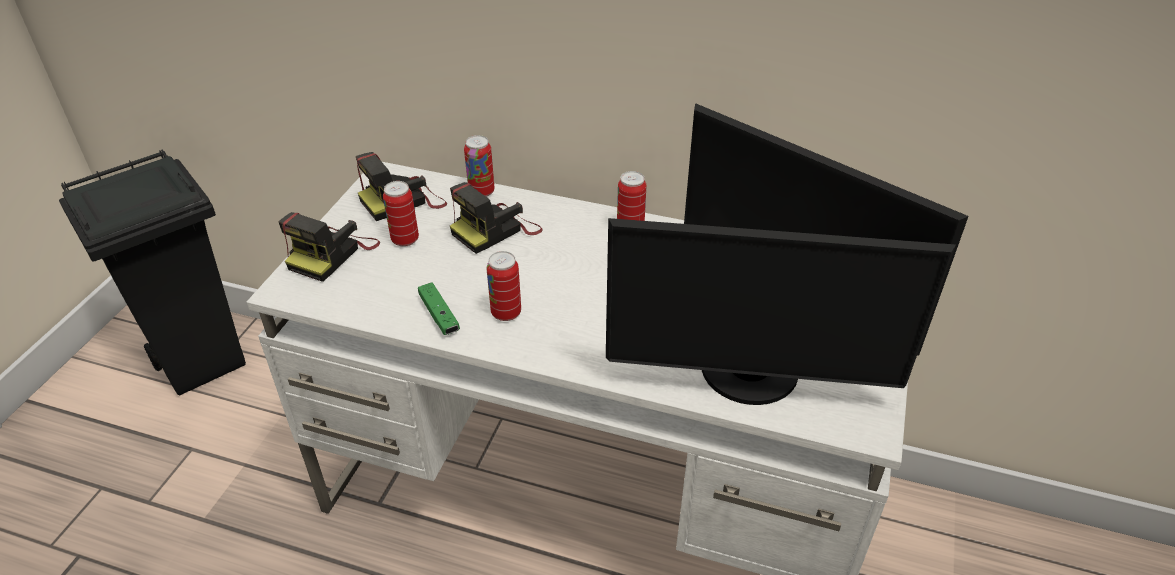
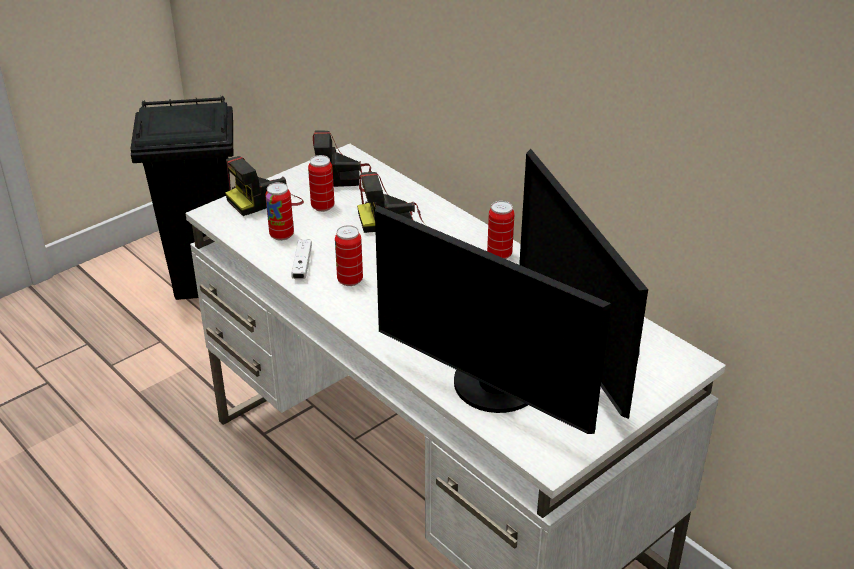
camera: 30 degrees right, 5 degrees down
(439, 315) = (302, 265): green game controller -> white game controller
(481, 192) = (408, 190): can -> can (281, 235)

